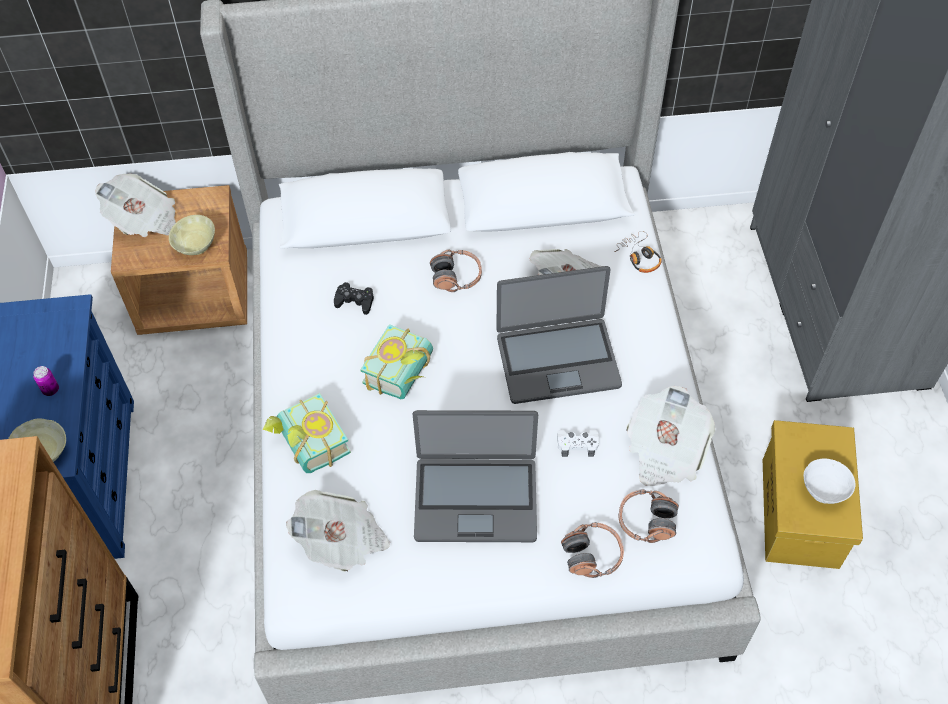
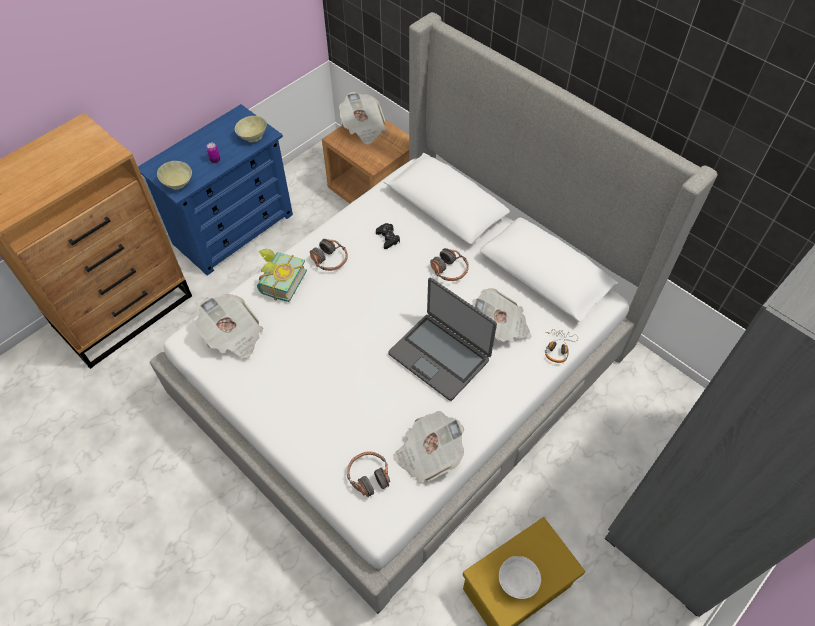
camera: 50 degrees right, 0 degrees up
(195, 247) = (368, 157): beige bowl -> beige bowl (253, 137)
(405, 375) = (361, 292): book -> none
(475, 498) = (310, 378): laptop -> none
(577, 445) = (390, 405): white game controller -> none
(592, 555) = (322, 462): headphones -> headphones (330, 260)

